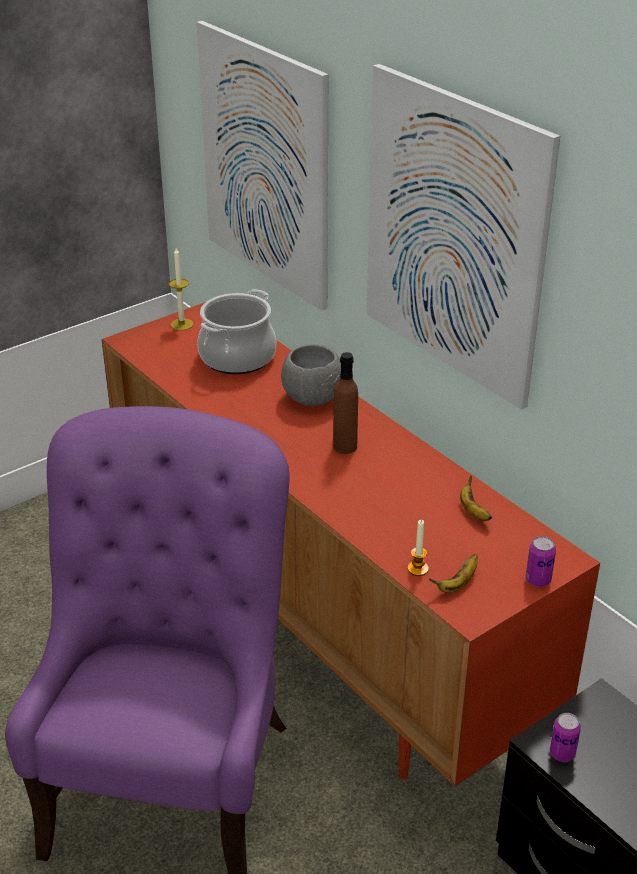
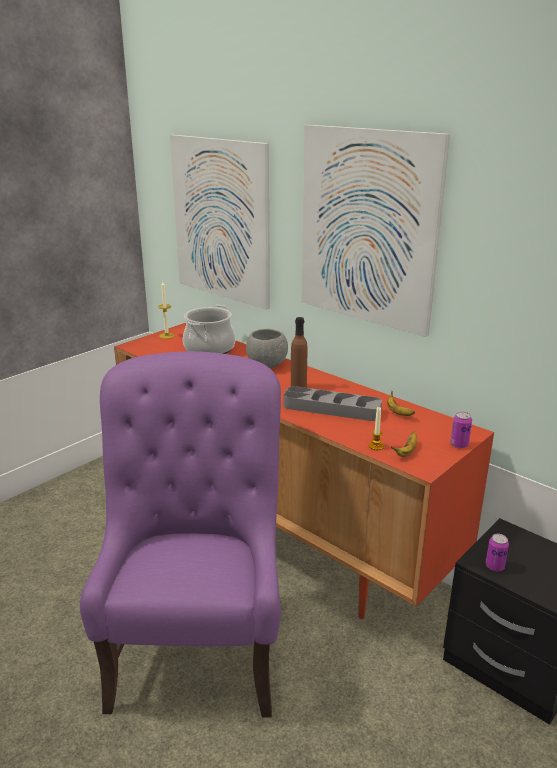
camera: 10 degrees left, 10 degrees down
(379, 493) = (331, 408): none -> grey tray

